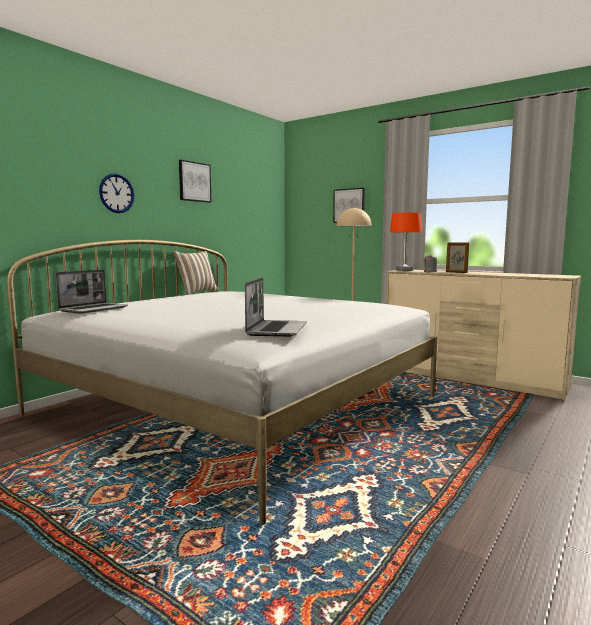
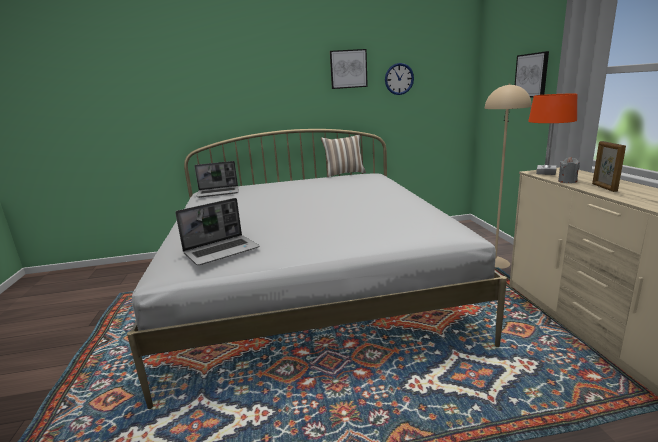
camera: 45 degrees right, 10 degrees up
(116, 193) = (266, 92): wall clock -> wall clock (399, 79)

